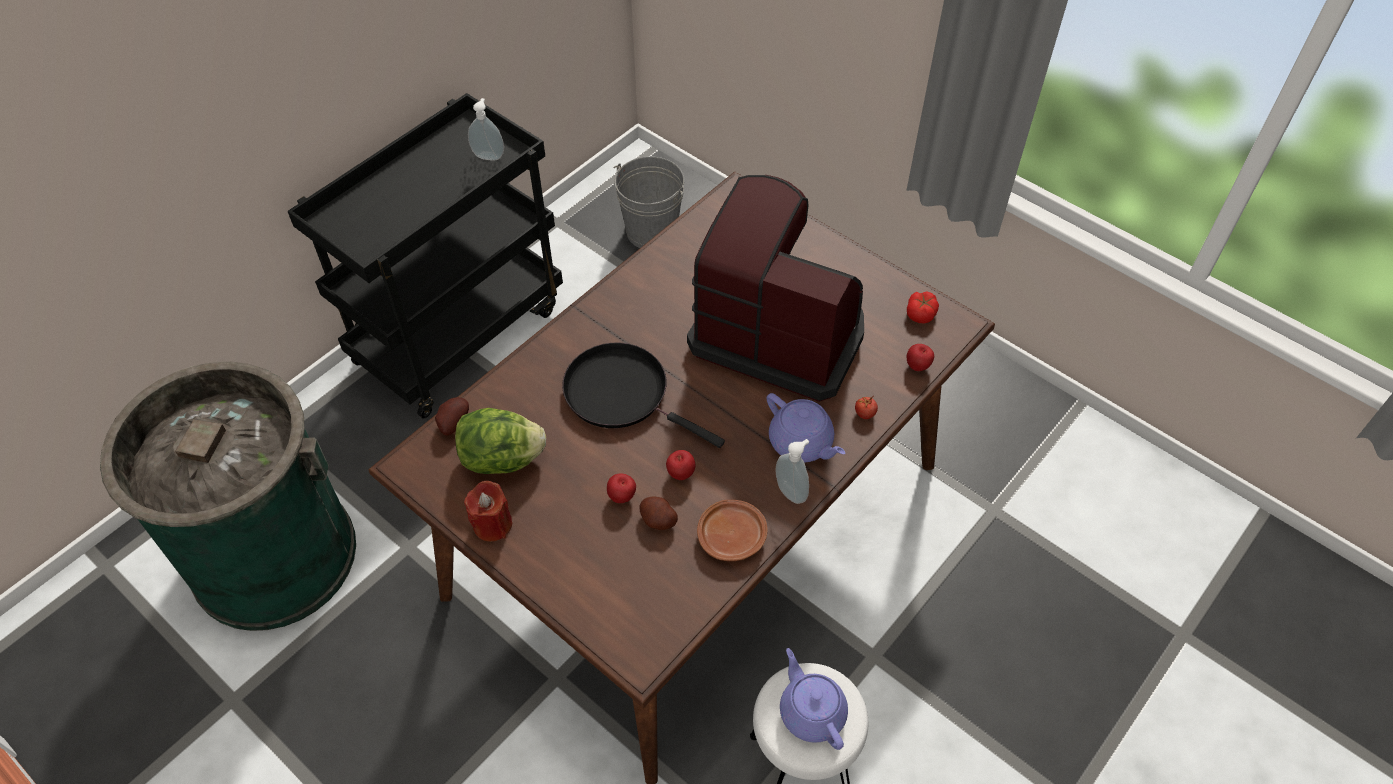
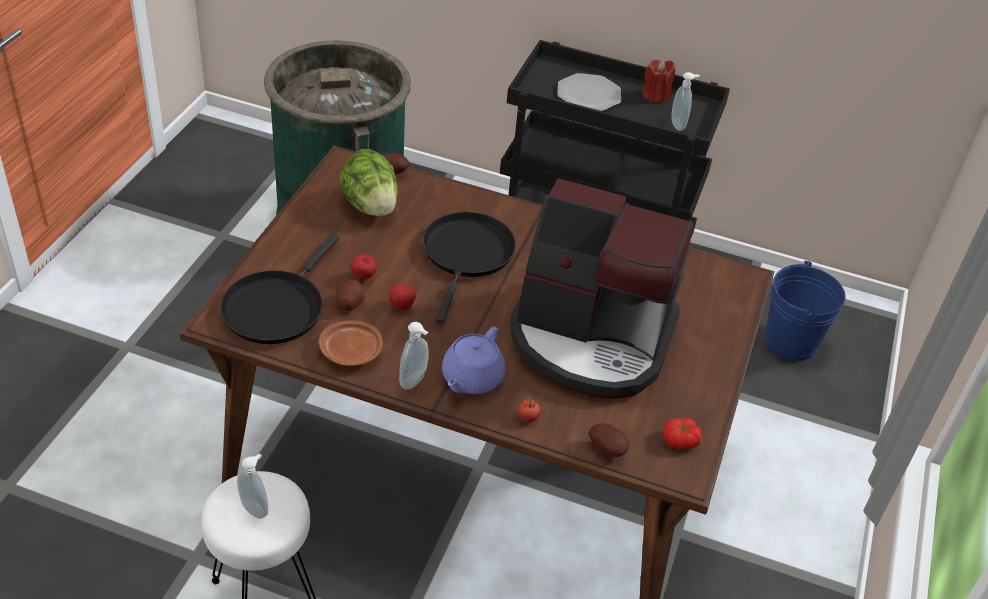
camera: 65 degrees right, 10 degrees down
(398, 207) = (589, 94): none -> plate
(492, 524) = (309, 215): red candle -> red candle (656, 95)
(638, 593) = (276, 307): none -> black frying pan
(651, 231) = (790, 341): grey bucket -> blue bucket
(779, 332) = (591, 339): coffee machine -> coffee machine turned 105 degrees clockwise
(811, 711) = (256, 508): purple teapot -> soap dispenser
(918, 366) = (608, 449): apple -> potato

